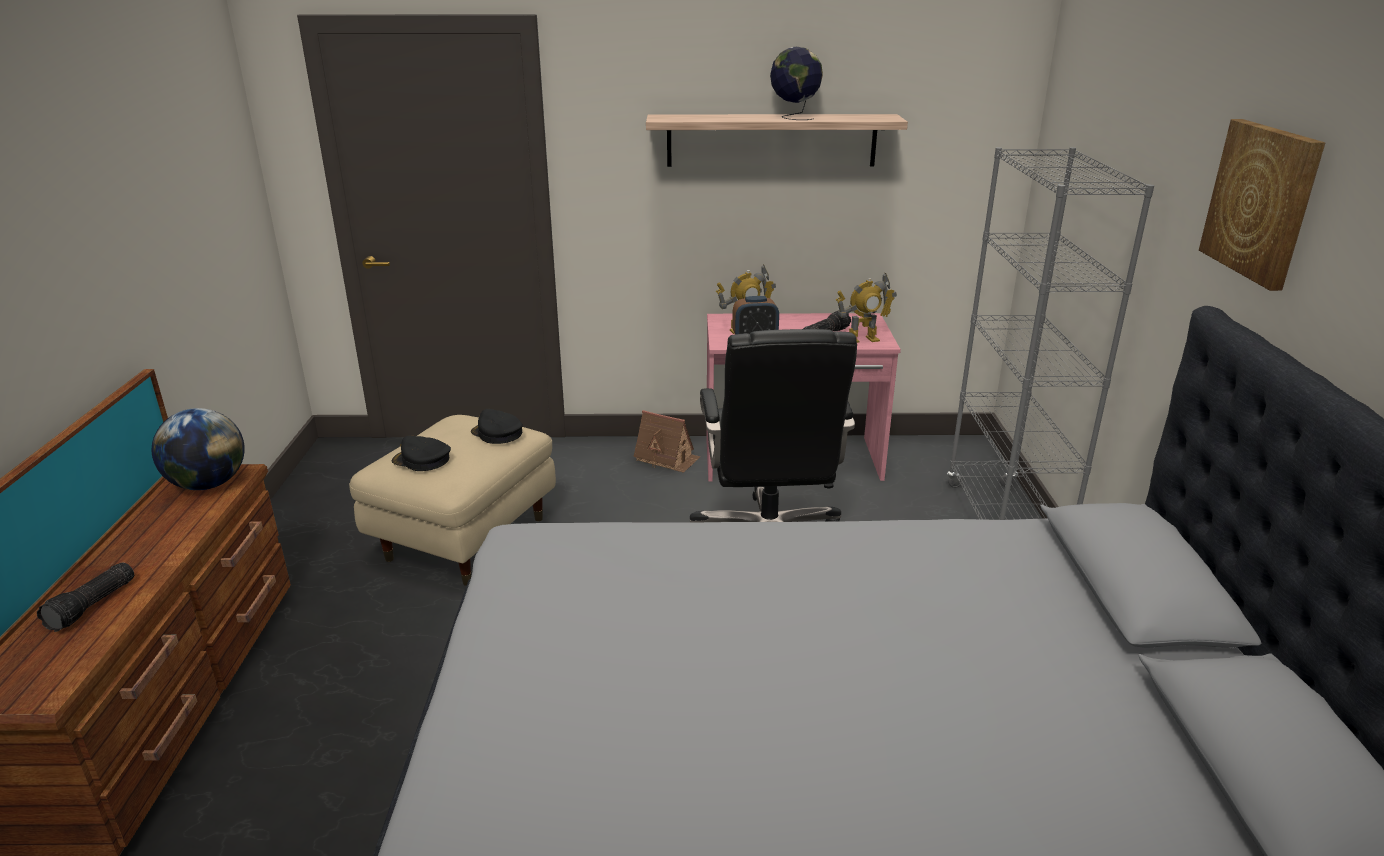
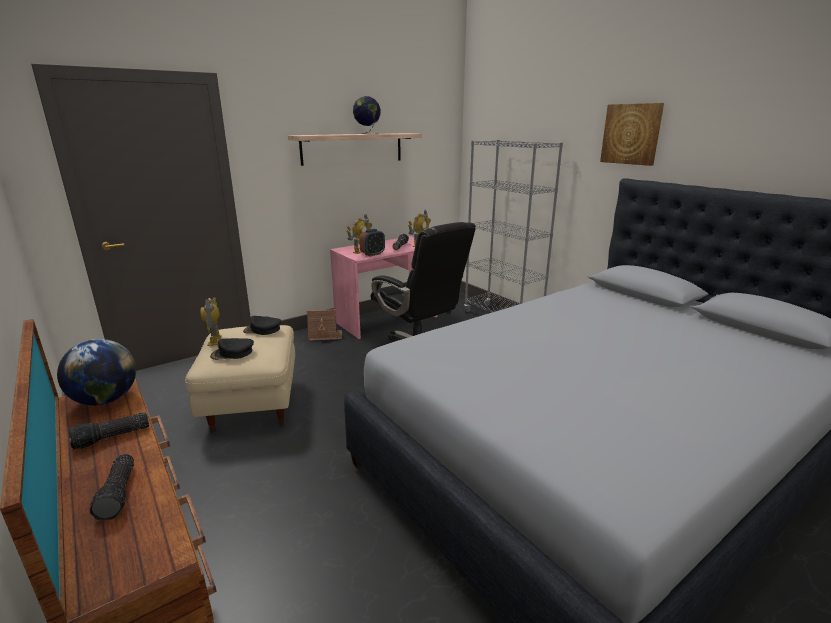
camera: 35 degrees left, 5 degrees down
(159, 536) = (111, 438): none -> flashlight
(428, 433) = (215, 340): none -> toy robot

